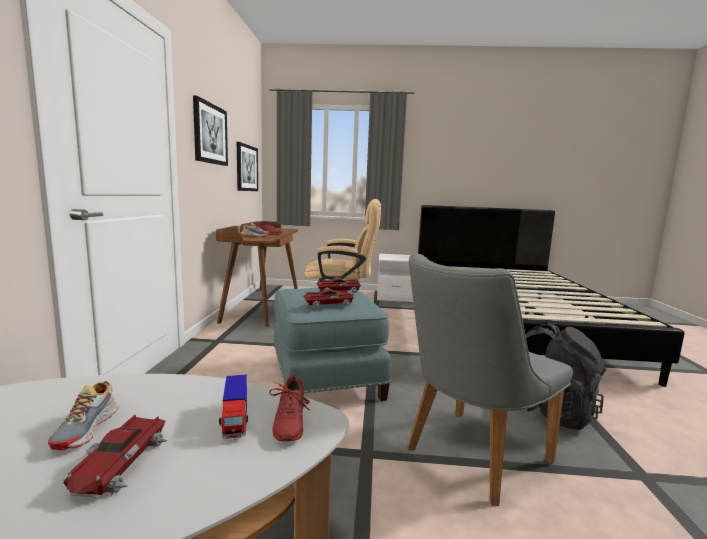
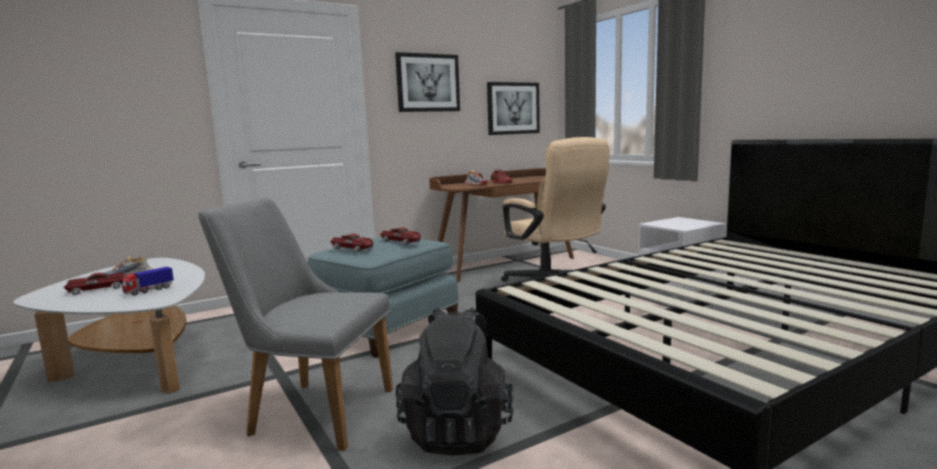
camera: 55 degrees right, 0 degrees up
(289, 422) = (153, 298): red shoe -> none

